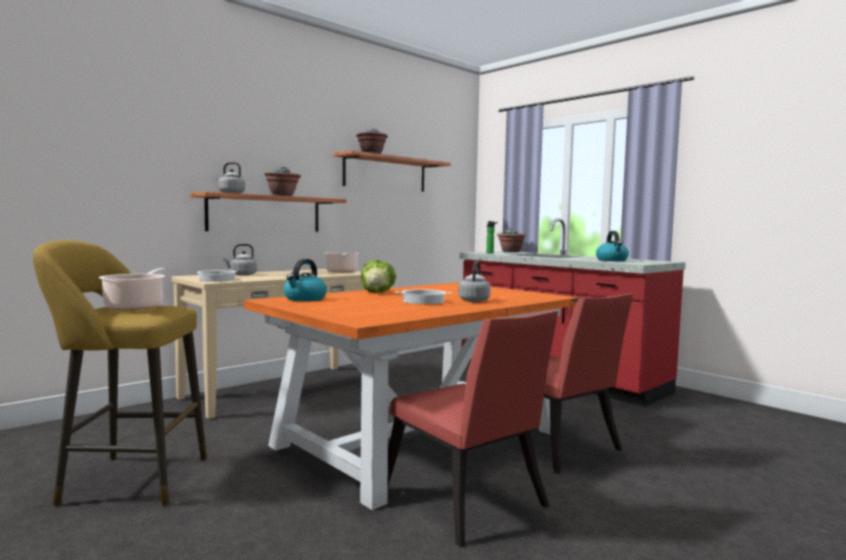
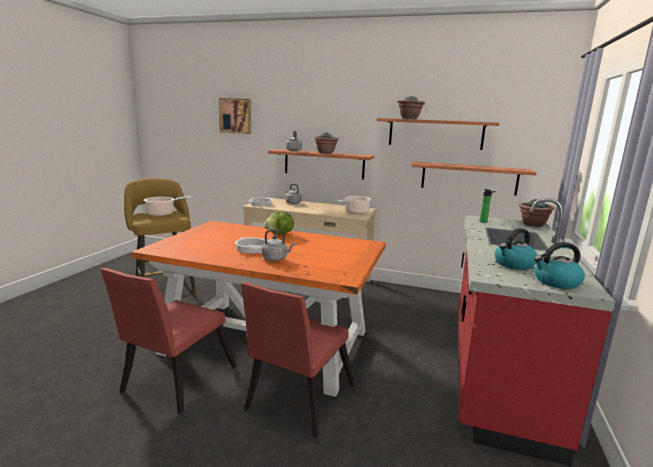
camera: 60 degrees right, 10 degrees up
(102, 131) = (236, 116): none -> picture
(304, 299) = (227, 227): kettle -> kettle (556, 282)
(415, 222) = (469, 178): none -> shelf

